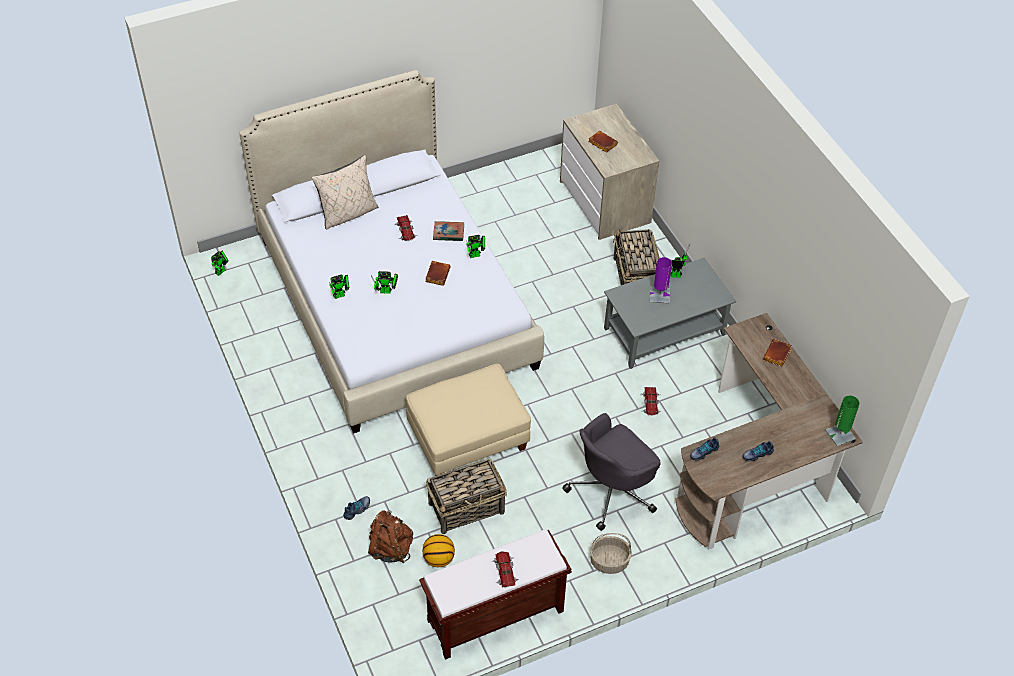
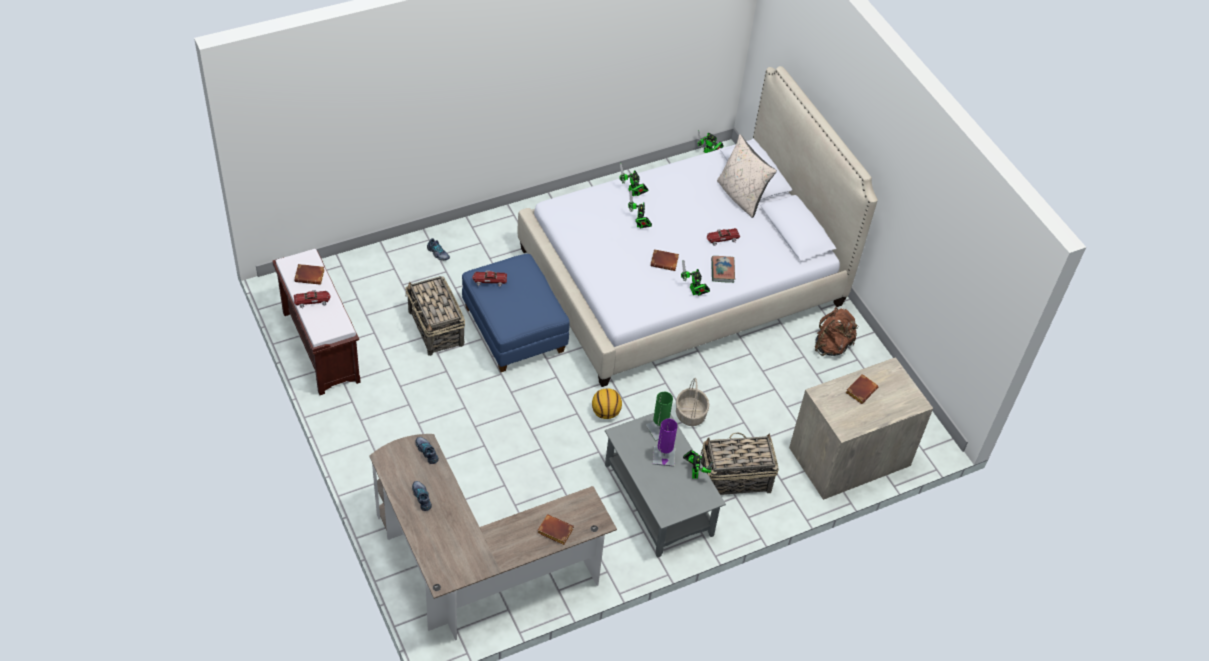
camera: 85 degrees right, 0 degrees up
(390, 548) = (396, 276): brown backpack -> brown backpack (832, 346)
(439, 559) = (382, 308): basketball -> basketball (605, 412)
(467, 576) = (310, 276): none -> brown book
(468, 438) = (514, 330): beige ottoman -> blue ottoman
(609, 562) = (369, 432): basket -> basket (690, 414)
(612, 491) = (449, 440): grey office chair -> none
(651, 403) = (558, 480): toy car -> toy car (489, 280)
(840, 434) = (443, 576): green table lamp -> green table lamp (659, 429)

